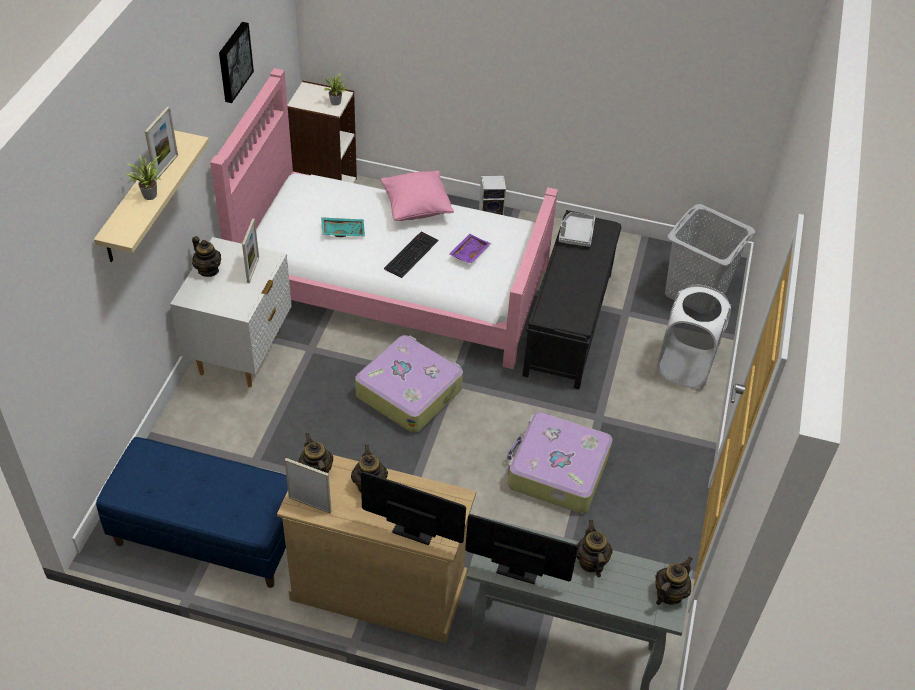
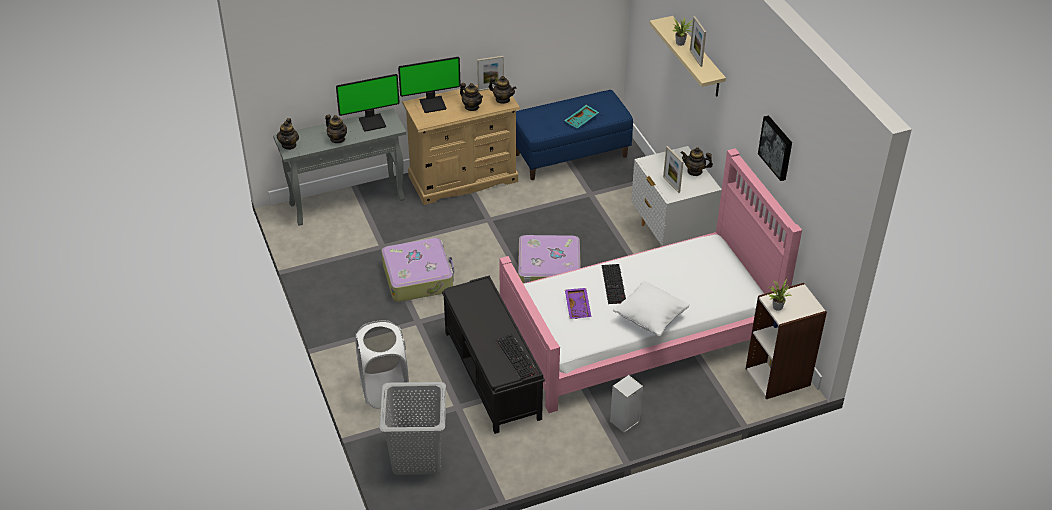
camera: 145 degrees right, 5 degrees down
(343, 231) = (676, 275): turquoise tray -> turquoise tray (582, 120)
(416, 208) = (650, 319): pink pillow -> white pillow
(576, 234) = (517, 357): grey tray -> keyboard

